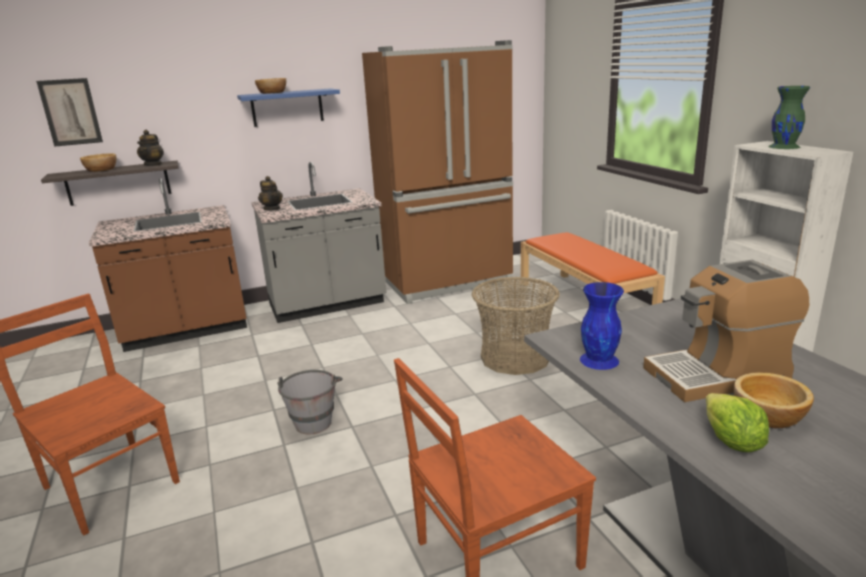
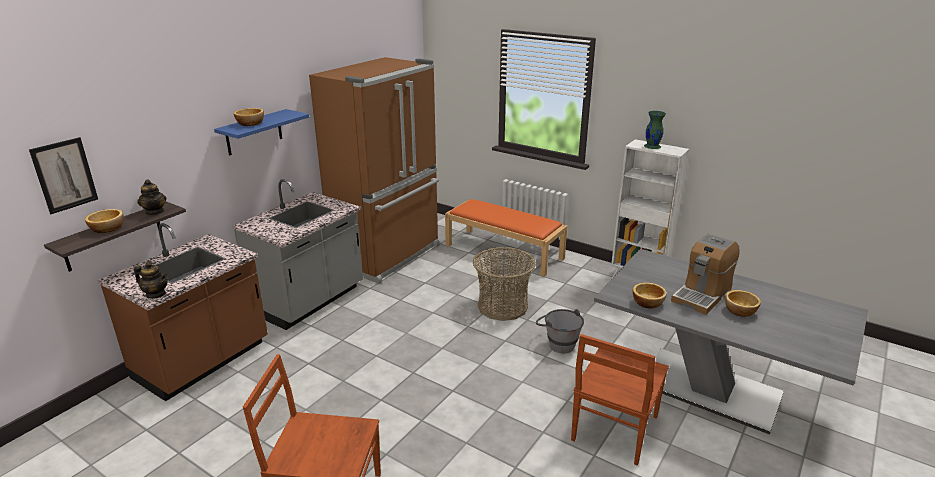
camera: 35 degrees left, 5 degrees up
(272, 209) = (271, 230): teapot -> teapot (156, 294)
(314, 419) = (420, 395): grey bucket -> grey bucket (558, 343)
(600, 360) = (648, 302): blue vase -> bowl
(731, 442) = (740, 328): lettuce -> none

